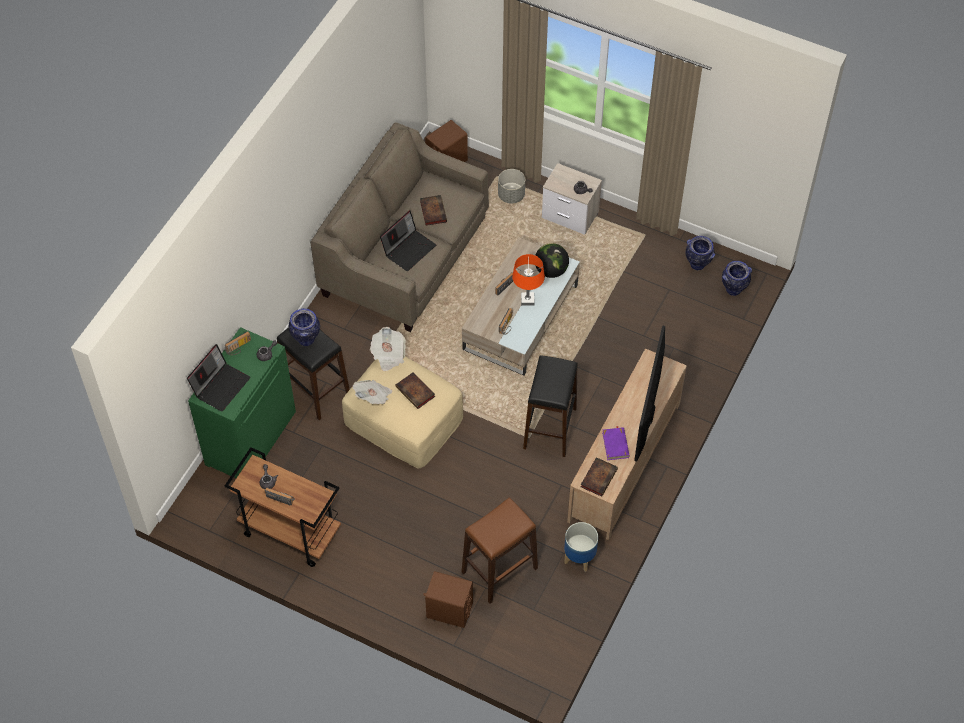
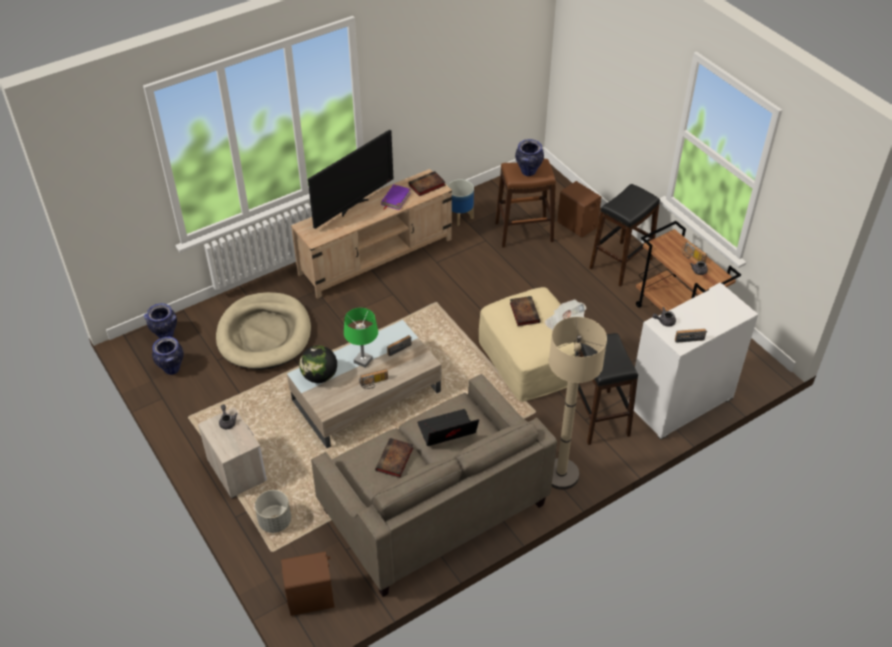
camera: 150 degrees left, 10 degrees down
(221, 385) = (721, 313): laptop -> none
(250, 437) = (680, 403): green cabinet -> white cabinet
(306, 339) = (610, 357): vase -> vase (528, 172)
(321, 325) = (561, 475): none -> beige floor lamp
(388, 355) = (529, 353): newspaper -> none
(527, 300) = (363, 360): orange table lamp -> green table lamp
(550, 428) = (413, 301): black stool -> black stool (621, 263)
(653, 330) = (264, 334): none -> beige dog bed

